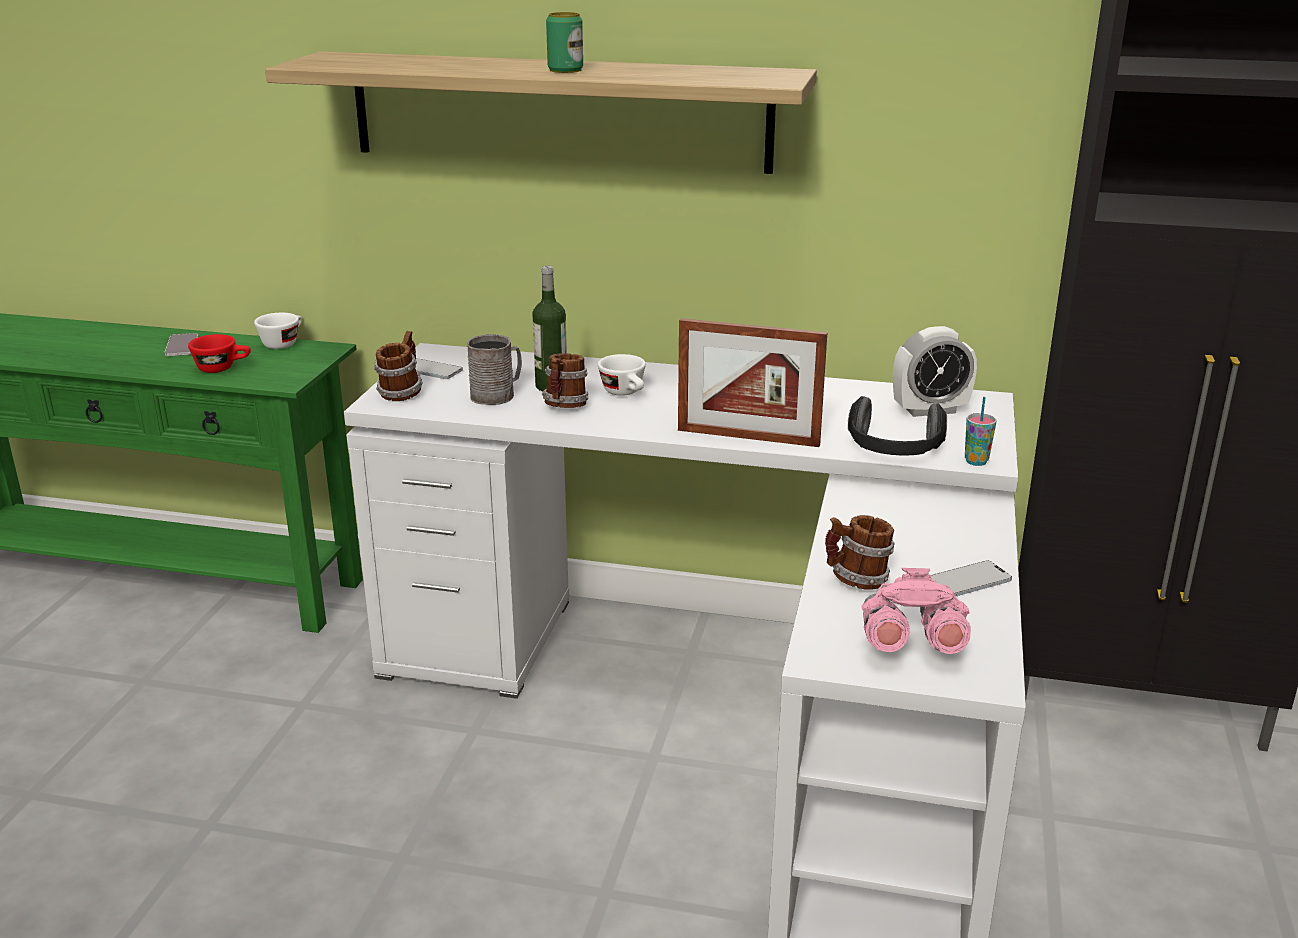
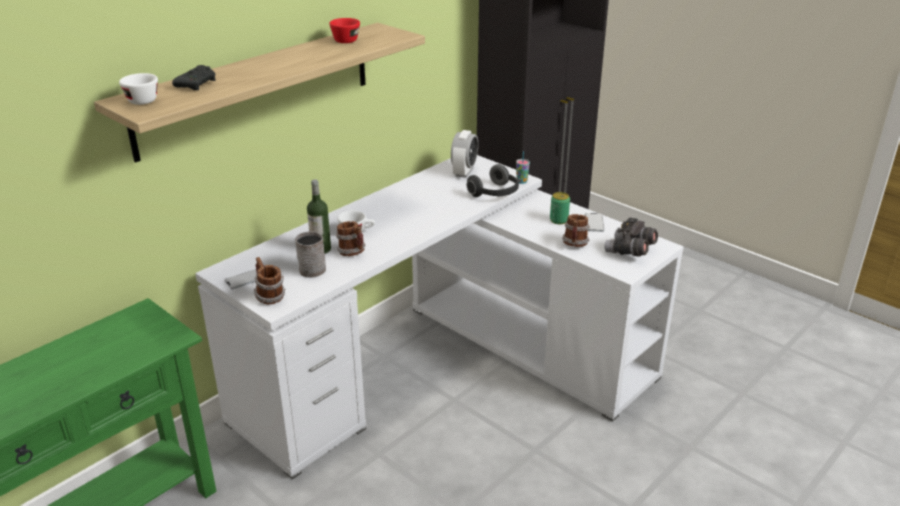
camera: 60 degrees left, 5 degrees up
(182, 346) = (43, 369): phone -> none
(223, 368) = (116, 358): red cup -> red cup (347, 40)
(283, 343) = (105, 324): white cup -> white cup (140, 100)
(418, 61) = (197, 84): none -> black game controller
(565, 70) = (294, 61): can -> can (559, 220)
(748, 437) = (445, 219): picture frame -> none
(909, 645) = (630, 251): pink binoculars -> grey binoculars

